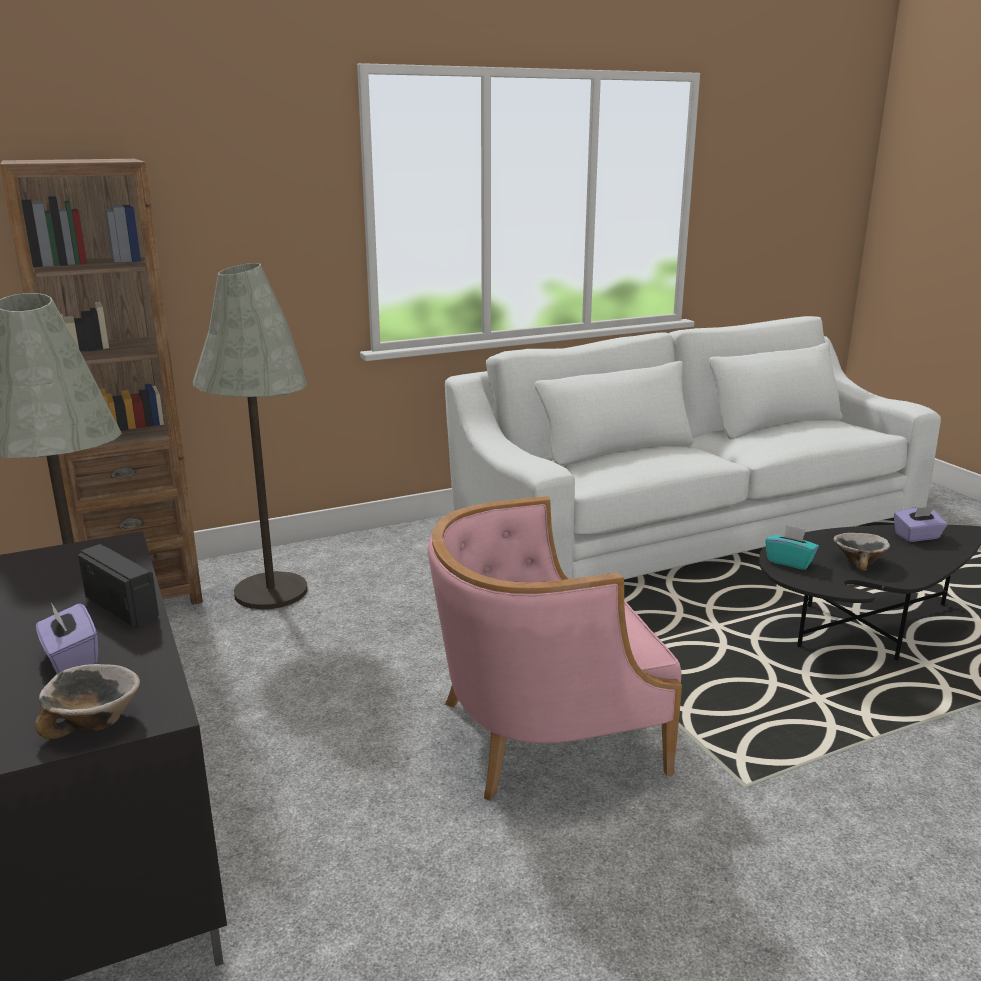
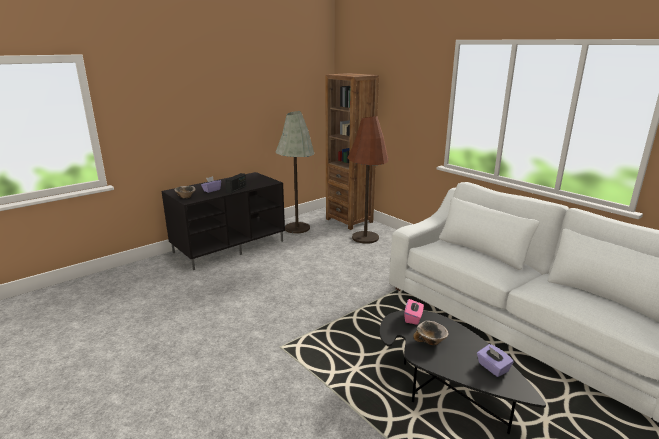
camera: 75 degrees right, 0 degrees up
(271, 591) = (365, 237): grey floor lamp -> brown floor lamp
(545, 732) = (300, 300): pink armchair -> none
(789, 562) = (413, 318): turquoise tissue box -> pink tissue box

